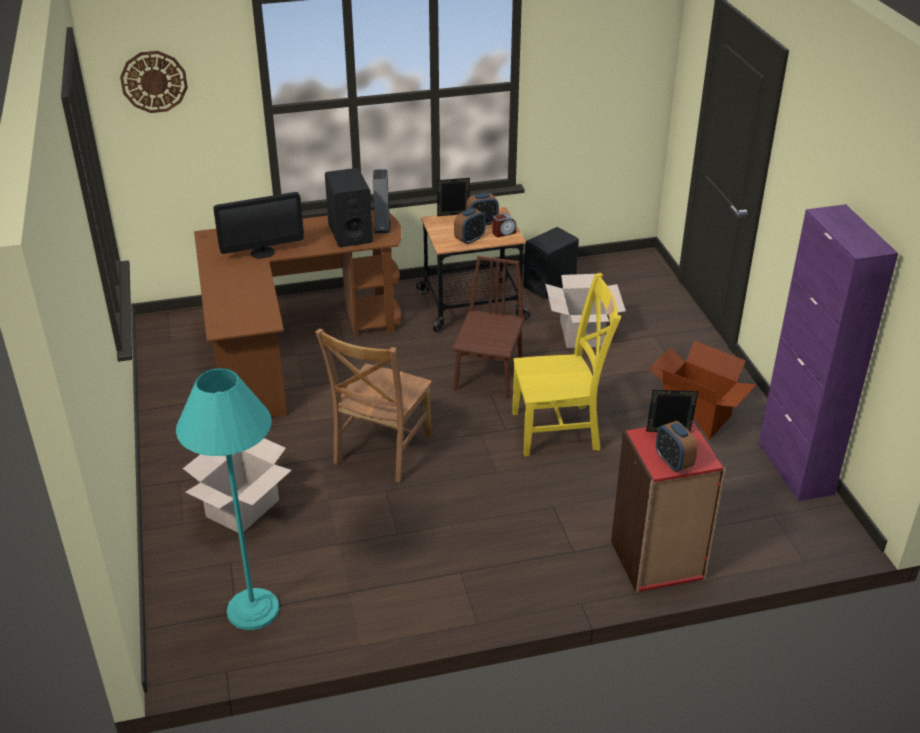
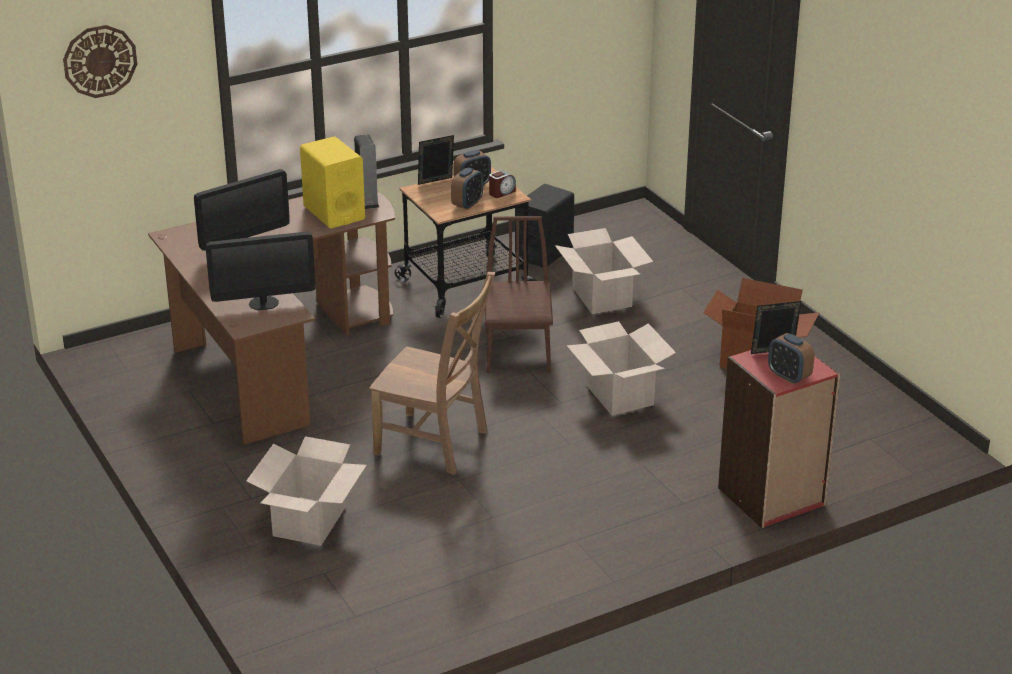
camera: 15 degrees left, 5 degrees down
(249, 309) = (263, 303): none -> monitor
(253, 610) = (372, 610): turquoise floor lamp -> none
(350, 233) = (334, 213): black speaker -> yellow speaker
(381, 451) = (435, 444): brown chair -> brown chair turned 75 degrees counterclockwise
(559, 430) = (620, 395): yellow chair -> cardboard box
(795, 469) = (876, 393): purple cabinet -> none

